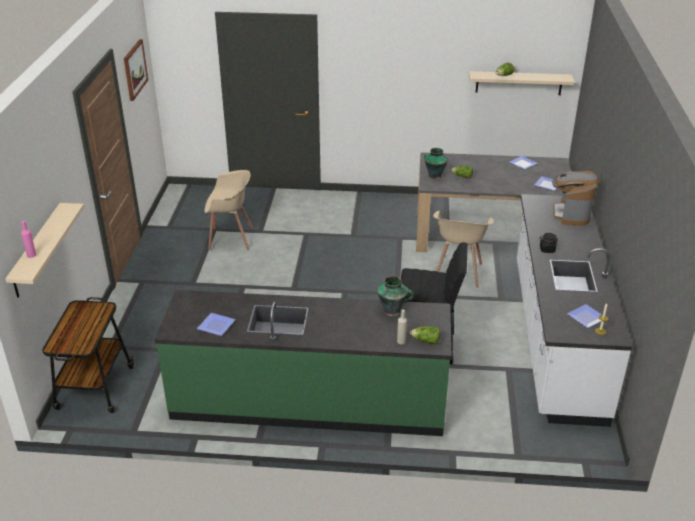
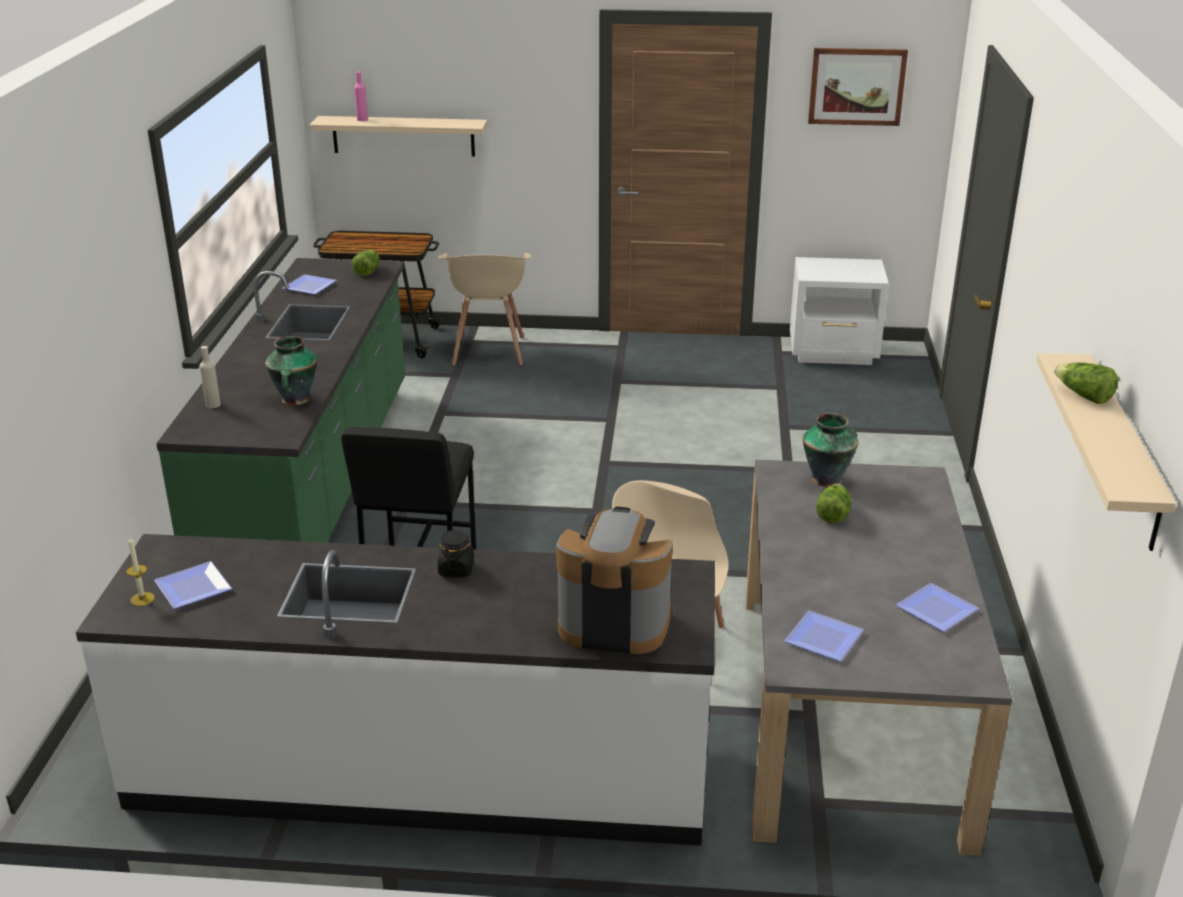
camera: 90 degrees right, 5 degrees down
(175, 210) = (834, 353): none -> white nightstand
(231, 238) = (754, 403): beige chair -> beige chair (489, 352)
(426, 341) = (203, 424): lettuce -> lettuce (367, 271)

